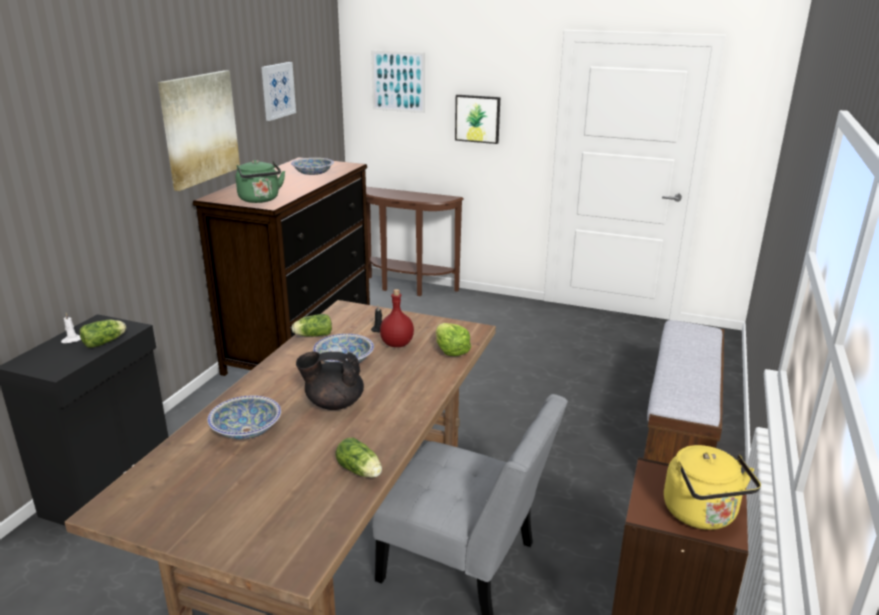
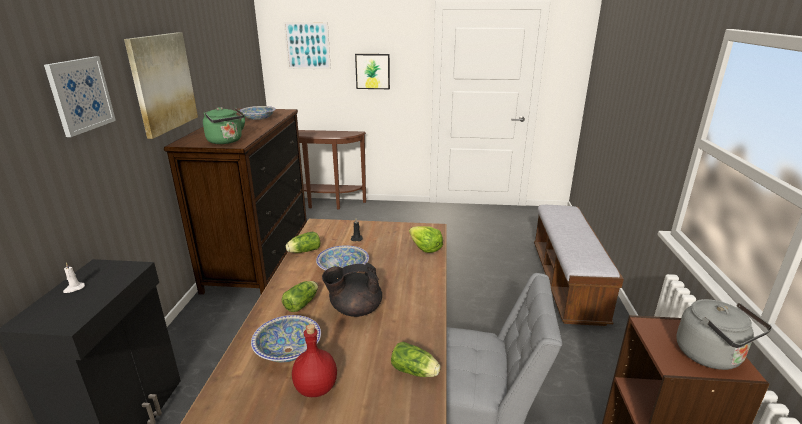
camera: 15 degrees left, 0 degrees up
(106, 342) = (112, 285): lettuce -> lettuce (303, 303)
(277, 90) = (218, 52): picture -> picture (80, 95)
(397, 344) = (379, 249): red bottle -> red bottle (317, 388)
(702, 515) = (712, 356): yellow kettle -> grey kettle

